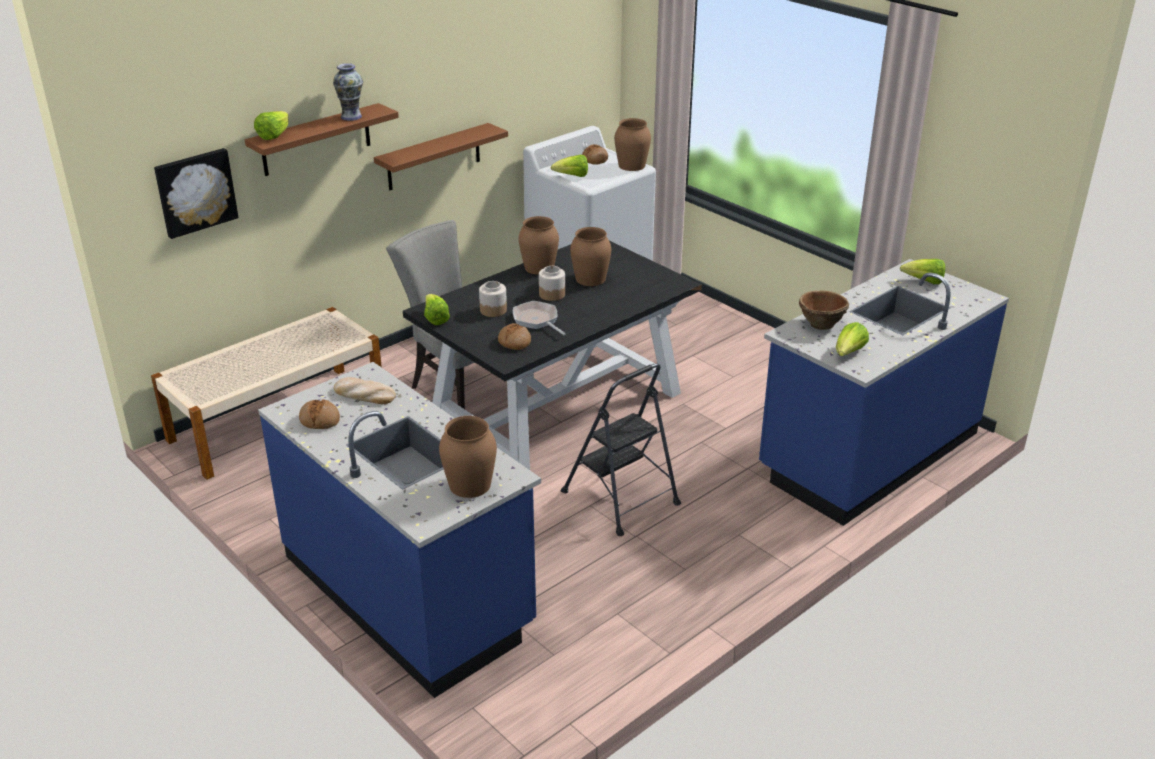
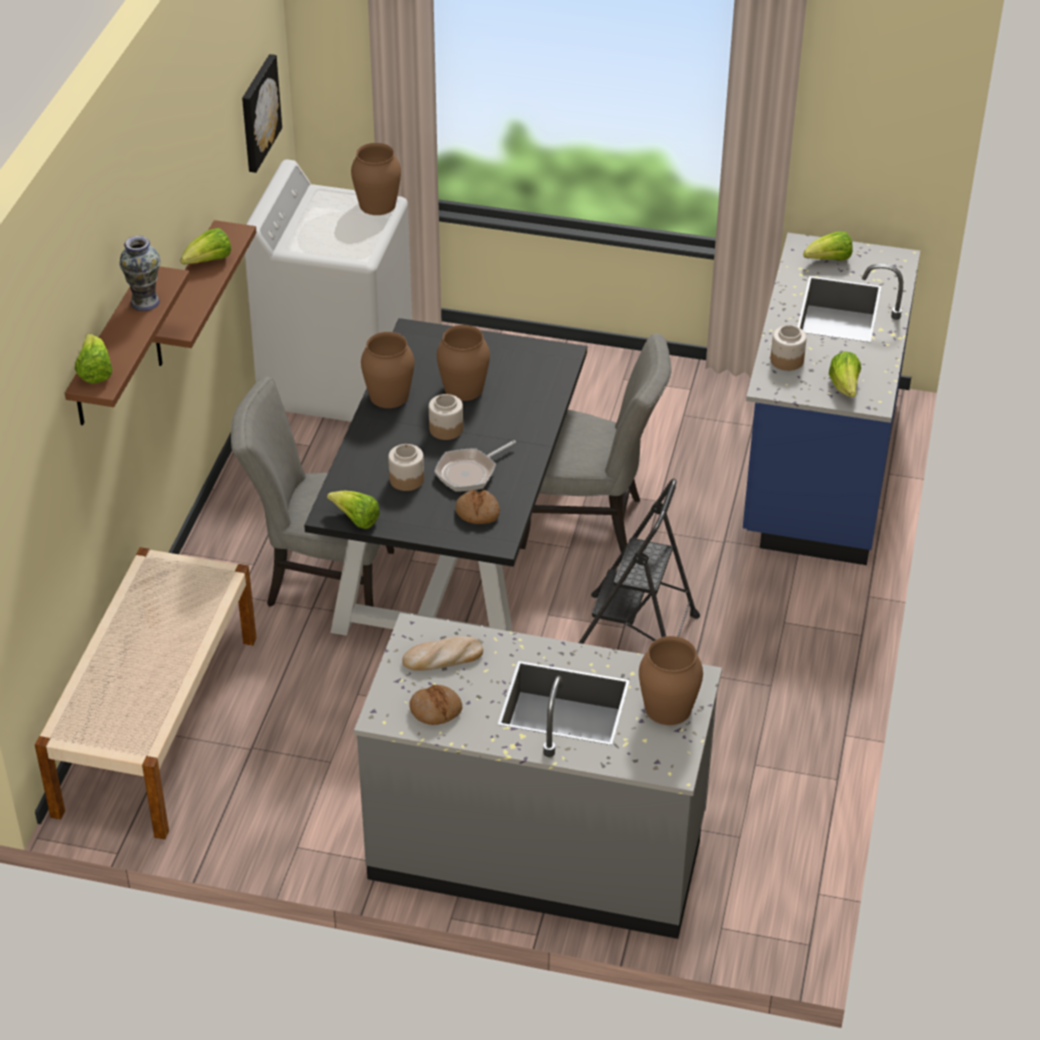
camera: 35 degrees left, 10 degrees up
(195, 192) = (39, 488): picture -> picture (258, 112)
(408, 592) = (538, 849): blue counter -> grey counter
(537, 320) = (469, 472): frying pan -> frying pan turned 60 degrees counterclockwise
(572, 176) = (327, 249): lettuce -> lettuce (209, 262)
(594, 160) = (323, 211): bread -> none
(663, 421) = (590, 522): none -> grey chair
(820, 324) = (786, 360): brown bowl -> jar

